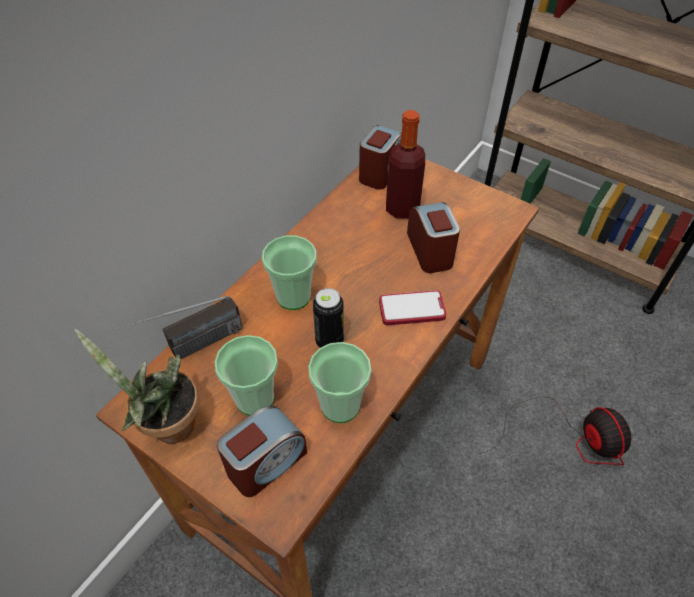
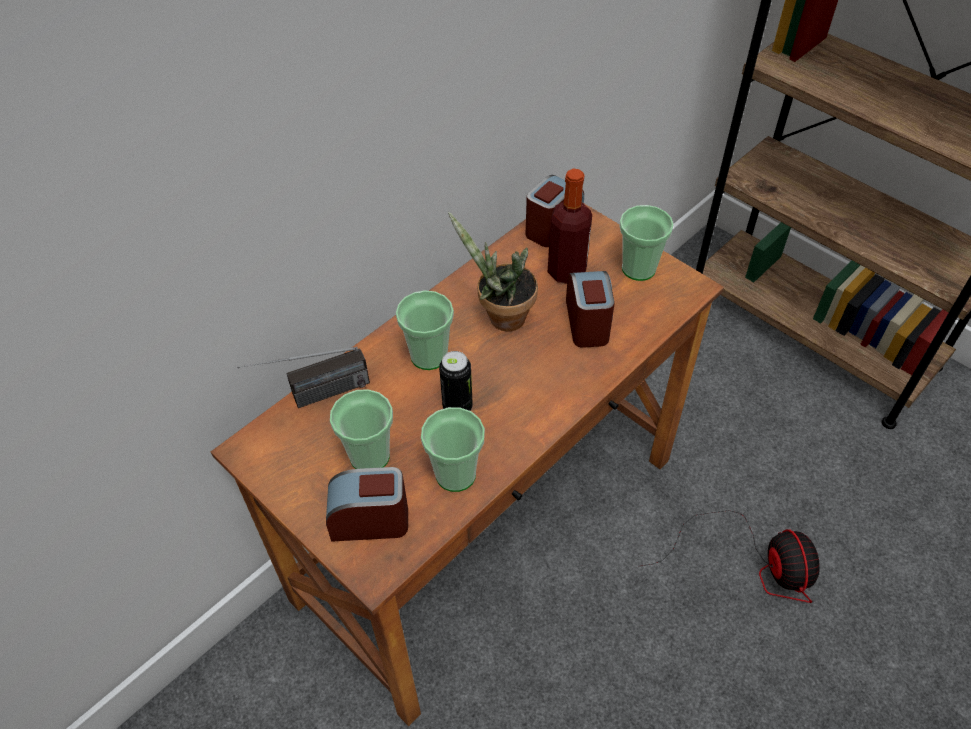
camera: 10 degrees right, 0 degrees up
(167, 426) = (279, 471): potted plant -> potted plant (501, 318)
(266, 462) = (370, 520): alarm clock -> alarm clock turned 150 degrees counterclockwise
(412, 309) = (552, 384): phone -> none
(463, 199) = (638, 268): none -> cup

